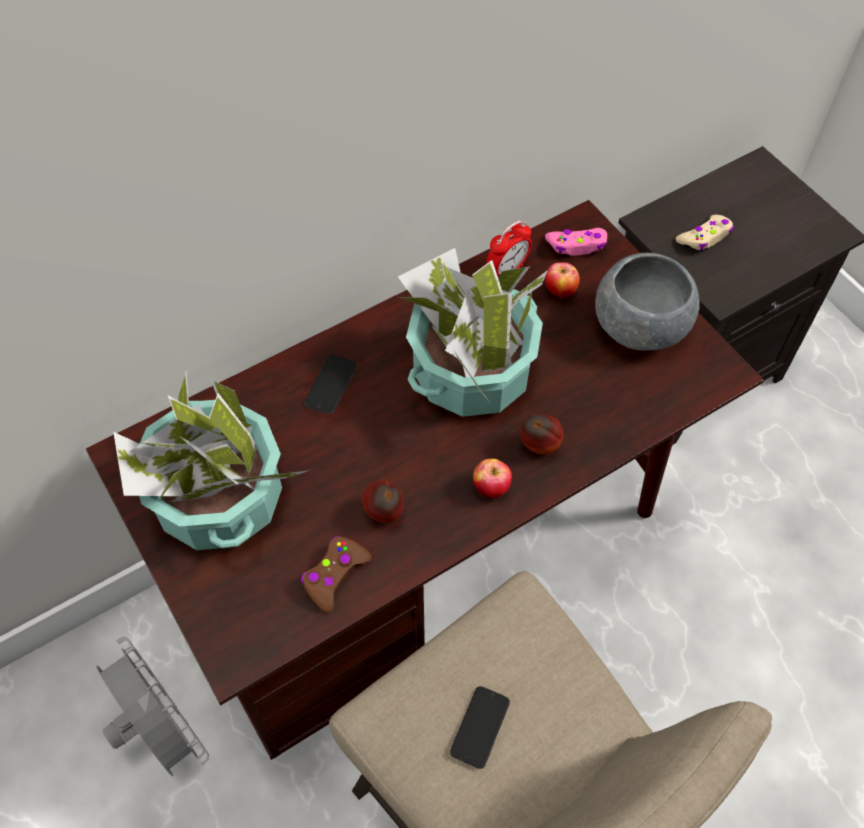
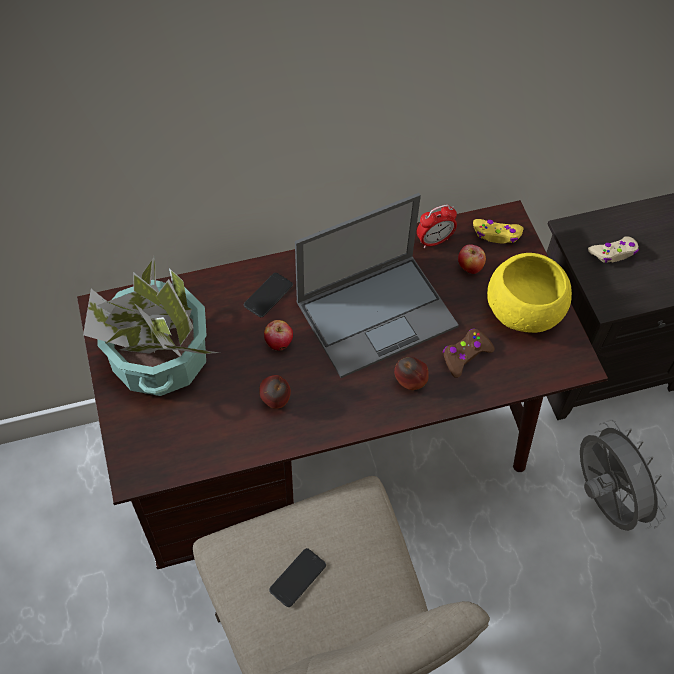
camera: 15 degrees right, 0 degrees up
(163, 731) = (89, 528): grey fan -> grey fan (602, 500)
(334, 575) = (224, 436): brown game controller -> brown game controller (465, 355)
(471, 373) = (378, 313): potted plant -> laptop
(491, 488) = (361, 404): apple -> apple (279, 343)
(577, 245) = (496, 234): pink game controller -> yellow game controller
(640, 326) = (524, 311): grey bowl -> yellow bowl

